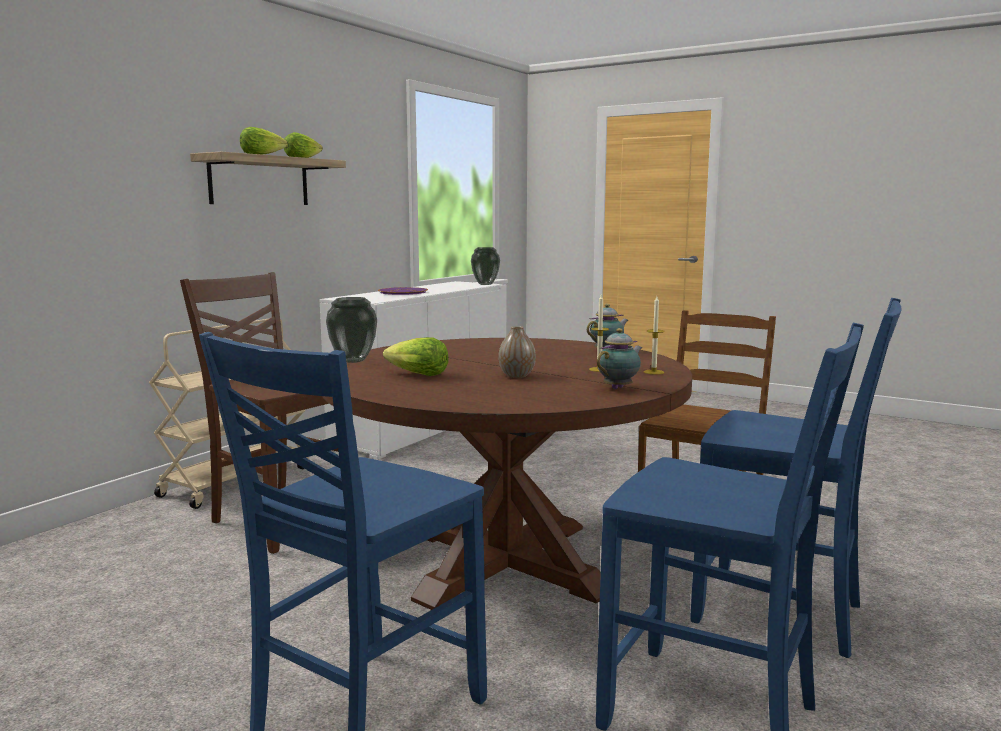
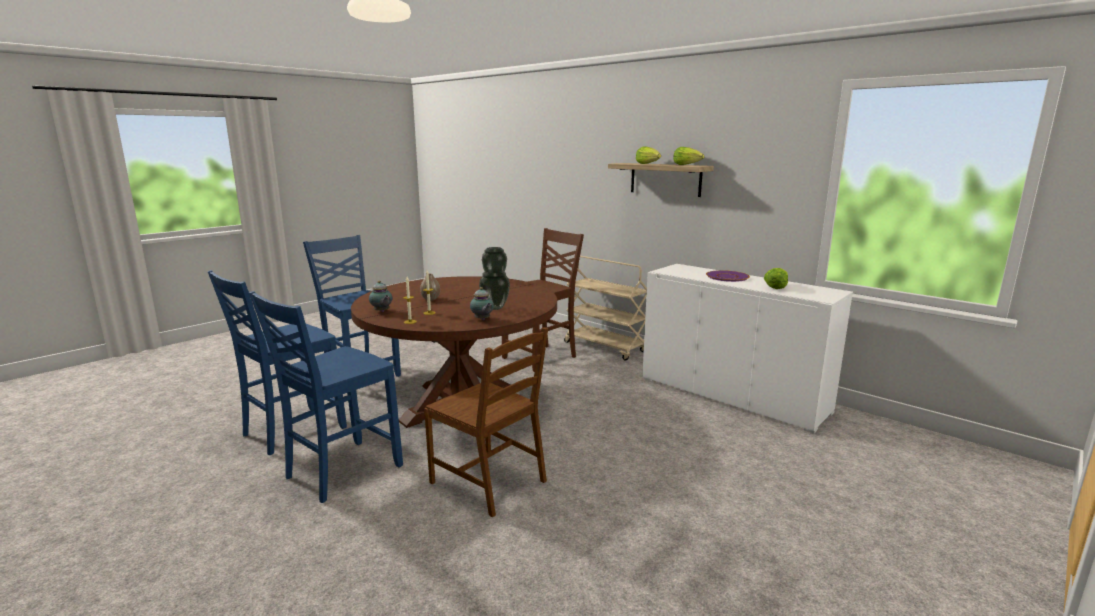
camera: 100 degrees right, 5 degrees up
(417, 375) = (450, 286): lettuce -> lettuce (775, 287)
(486, 284) = (819, 298): vase -> vase (495, 308)

